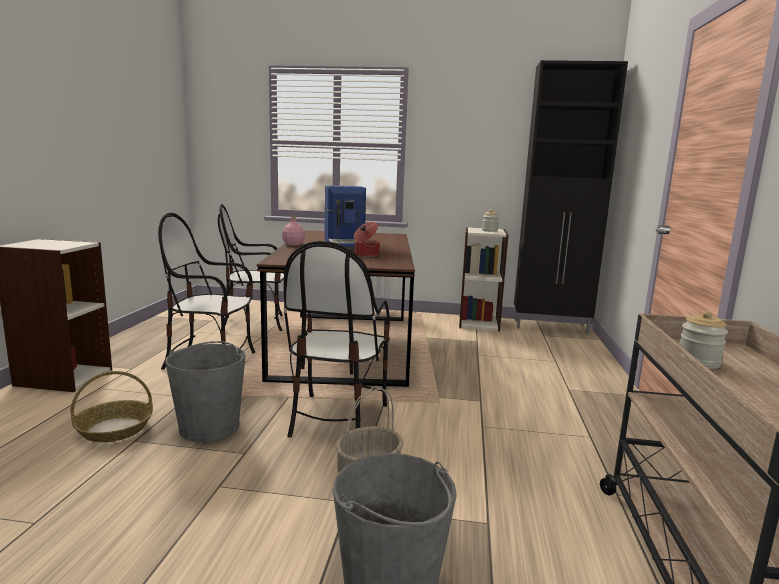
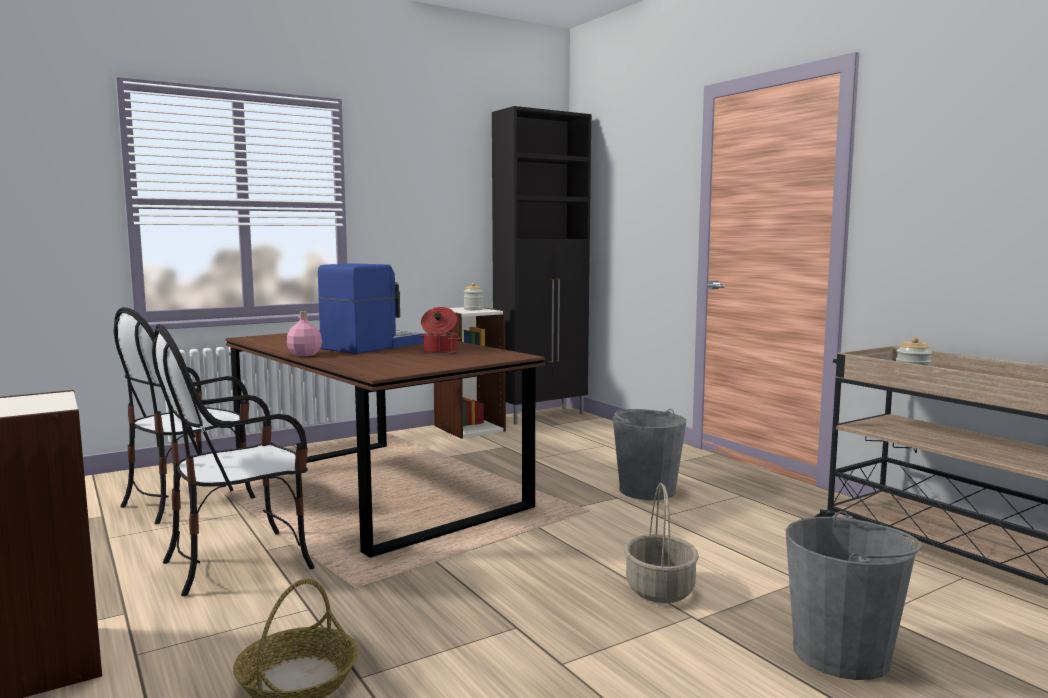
camera: 40 degrees left, 5 degrees down
(210, 427) = (418, 623): grey bucket -> grey bucket (647, 490)
(336, 418) = (531, 560): chair -> none
(347, 245) = (371, 346): coffee machine -> coffee machine turned 90 degrees counterclockwise

